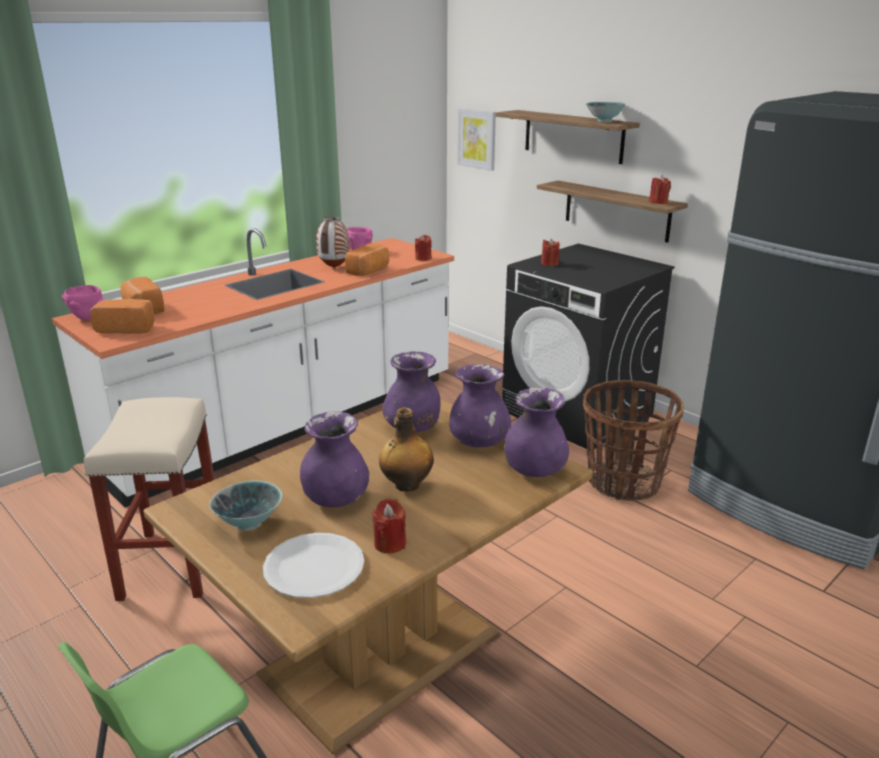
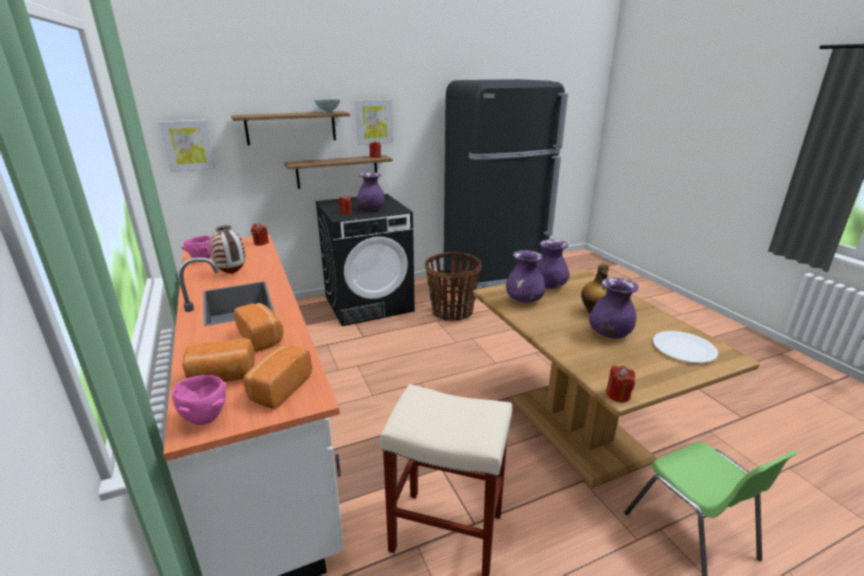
camera: 70 degrees left, 0 degrees up
(249, 524) = (639, 365): bowl -> none
(369, 271) = (263, 263): bread -> bread (262, 337)
(390, 543) = (656, 324): red candle -> red candle (618, 395)
(535, 470) = (583, 279): purple vase -> purple vase (371, 209)
(680, 147) = (374, 122): none -> picture

